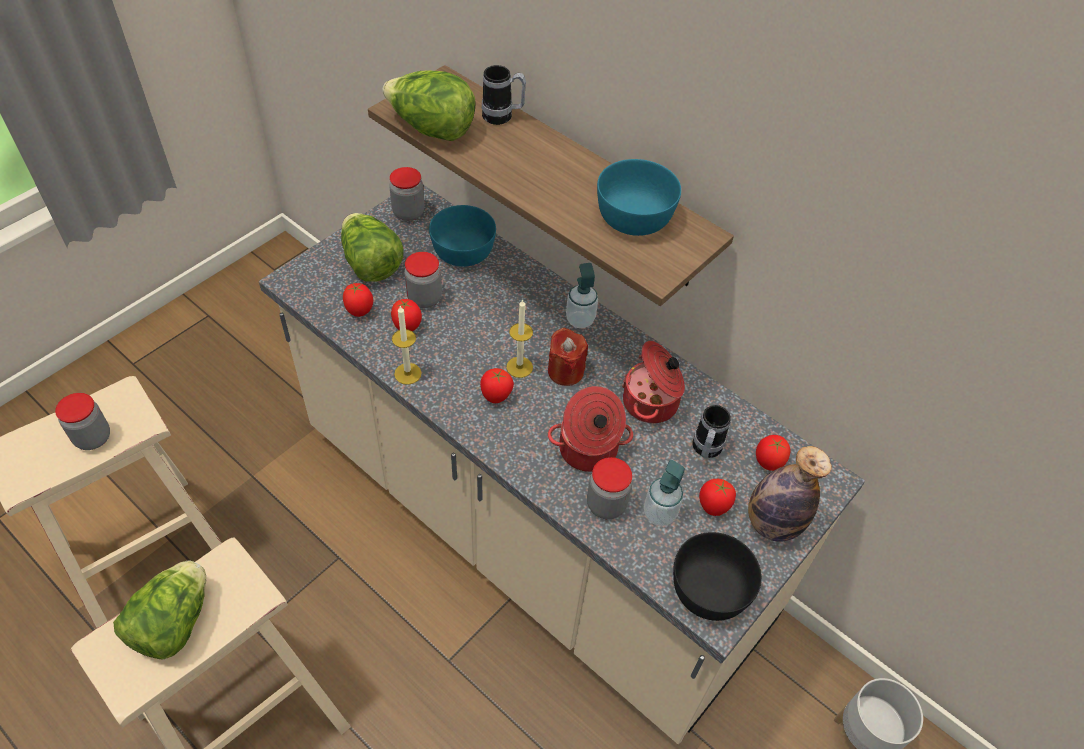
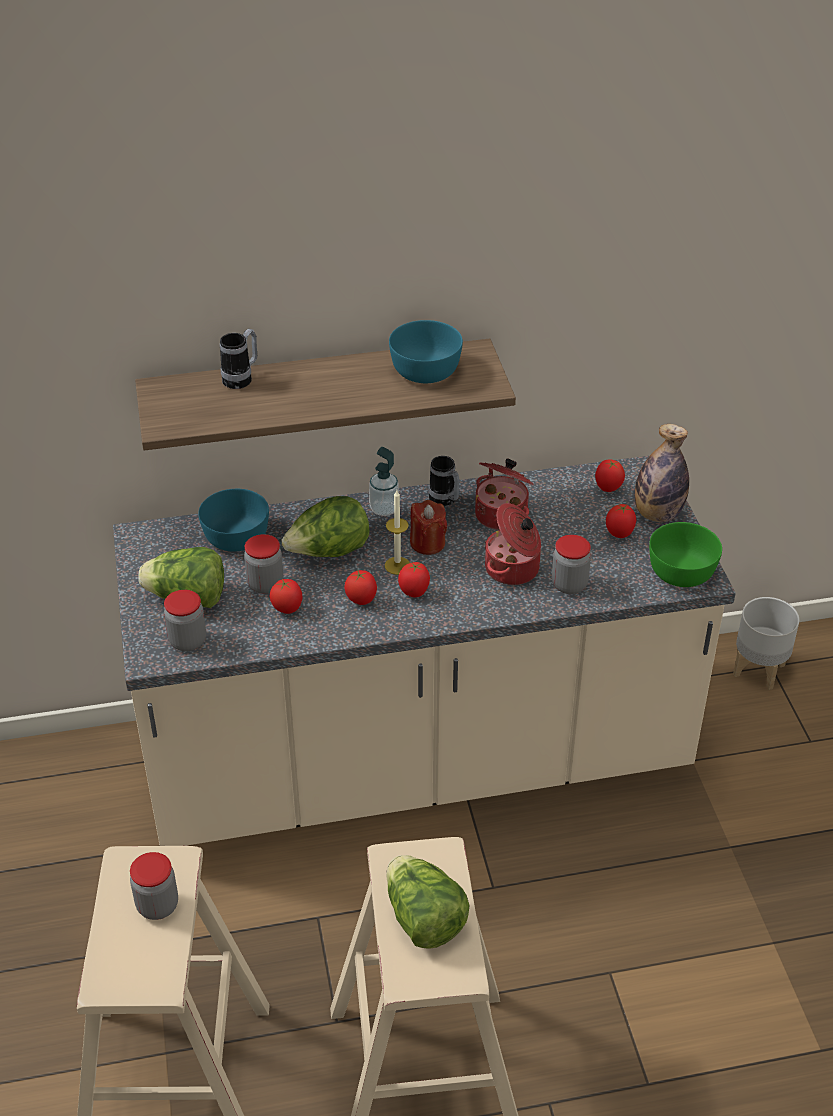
camera: 50 degrees left, 10 degrees down
(360, 311) = (237, 630): tomato -> tomato (361, 600)
(407, 373) = (338, 632): candle -> none
(408, 212) = (150, 547): jar -> jar (188, 641)
(431, 130) = (213, 420): lettuce -> lettuce (329, 552)
(659, 514) = (601, 562): soap dispenser -> none
(705, 450) = (569, 511): mug -> mug (445, 501)
(709, 591) = (682, 572): black bowl -> green bowl

